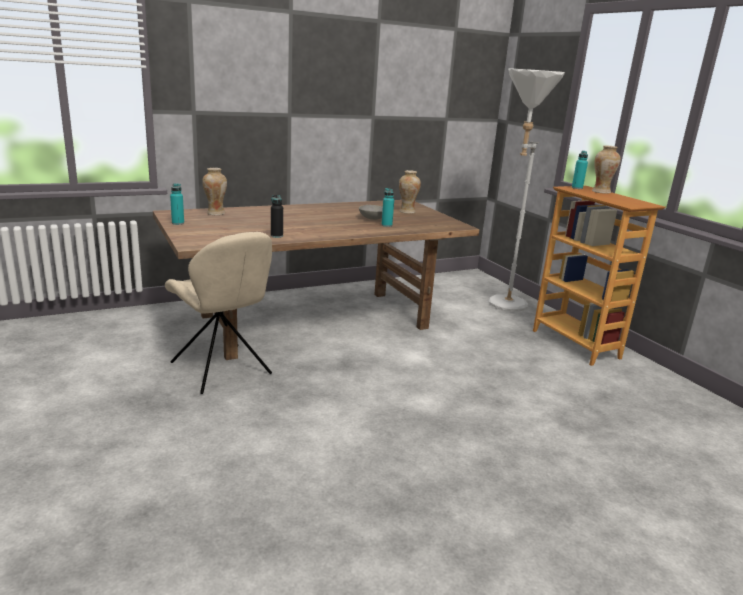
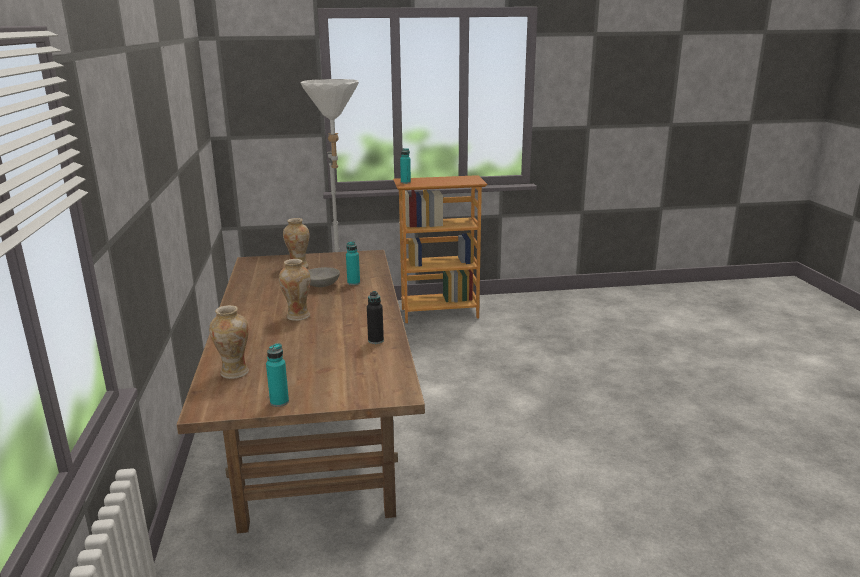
camera: 70 degrees left, 0 degrees up
(222, 370) = (421, 521): beige chair -> none
(601, 192) = (423, 179): vase -> vase (298, 316)

